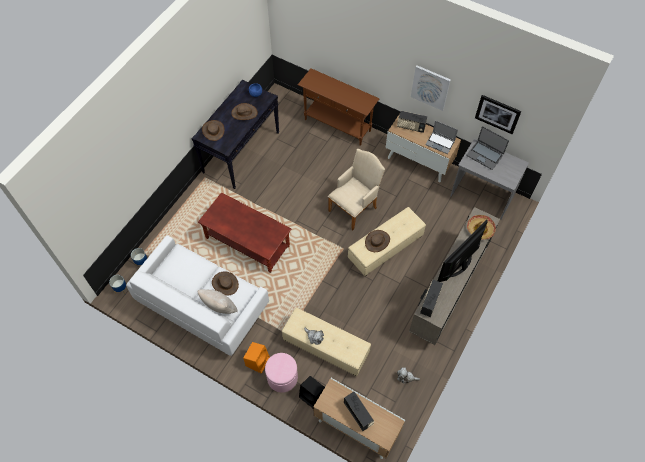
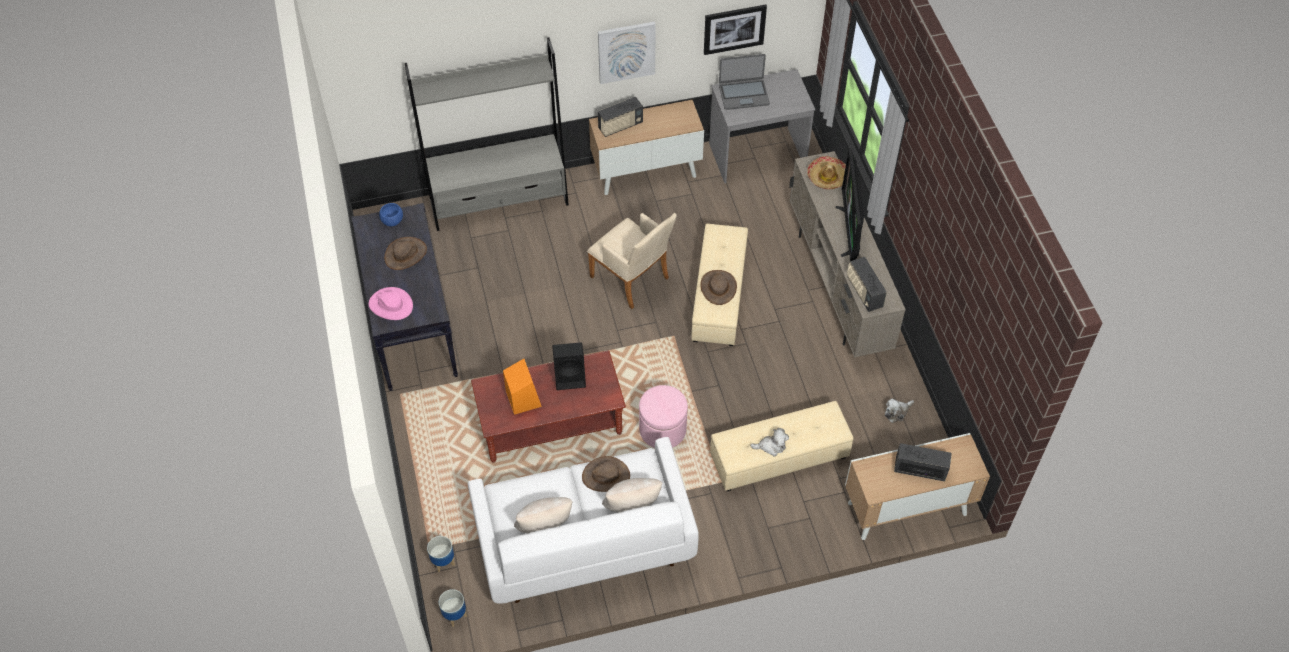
camera: 45 degrees left, 5 degrees down
(176, 283) = (545, 528): none -> beige pillow
(213, 130) = (391, 305): brown hat -> pink hat
(258, 361) = (723, 540): orange speaker -> orange speaker (523, 398)
(282, 377) = (771, 532): pink ottoman -> pink ottoman (662, 429)
(312, 396) = (826, 520): black speaker -> black speaker (571, 376)
(337, 125) = (499, 202): brown console table -> grey bookcase
(355, 207) = (633, 280): beige armchair -> beige armchair turned 135 degrees clockwise
(440, 143) = (674, 120): laptop -> none

